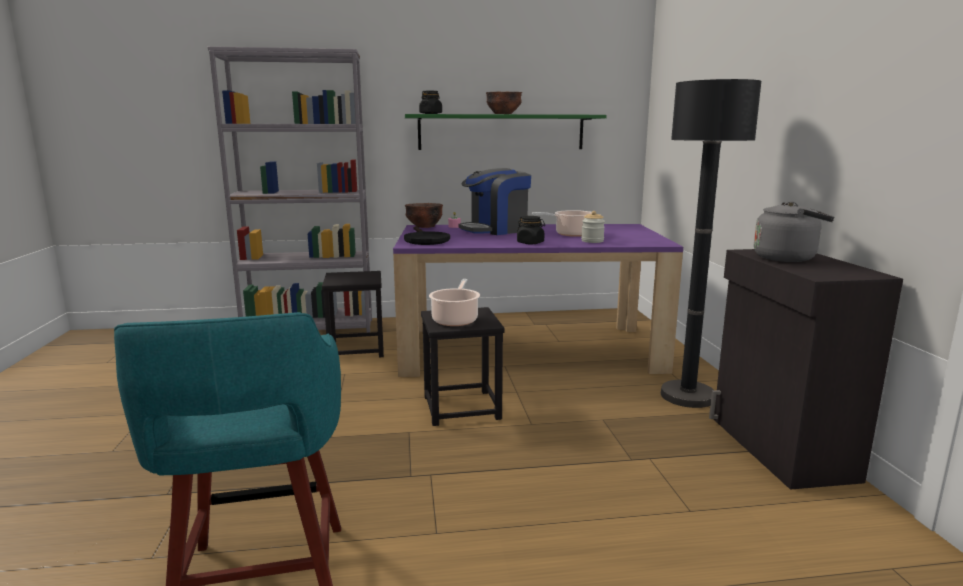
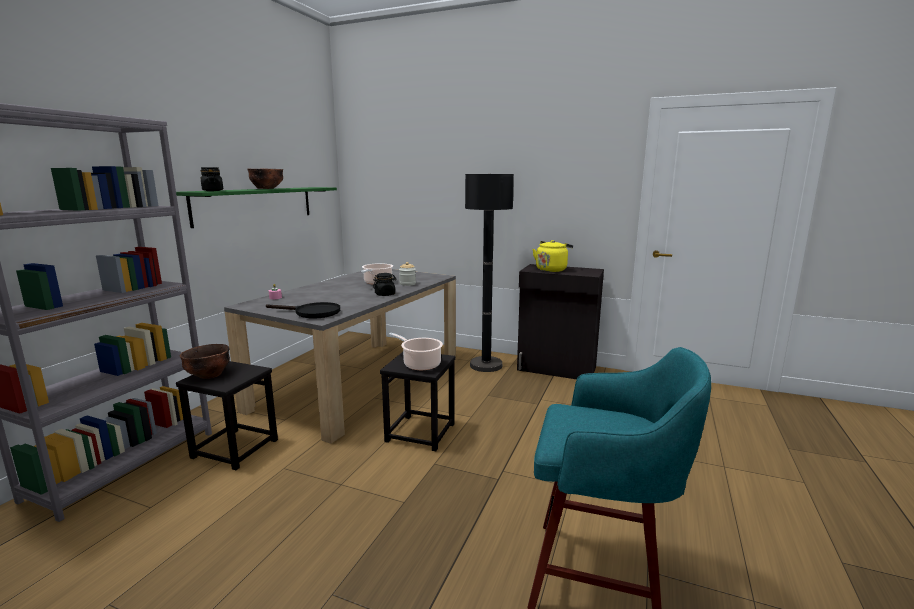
camera: 60 degrees left, 0 degrees up
(424, 227) = (251, 304): brown bowl -> brown bowl (208, 375)
(496, 230) = (319, 292): coffee machine -> none
(528, 349) = (360, 381): purple dining table -> grey dining table
(788, 258) = (551, 269): grey kettle -> yellow kettle

